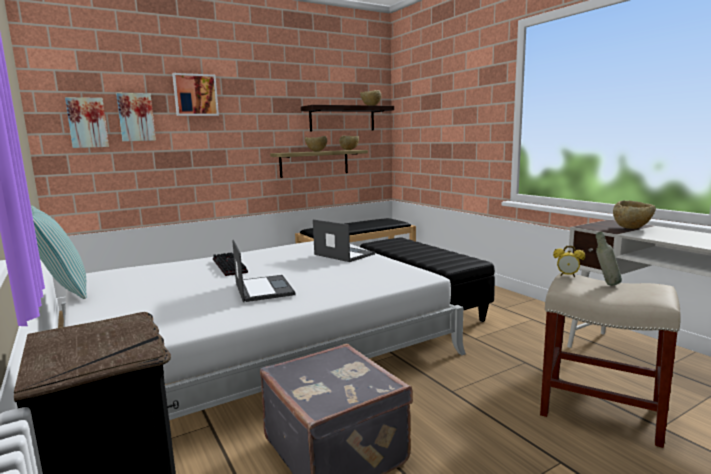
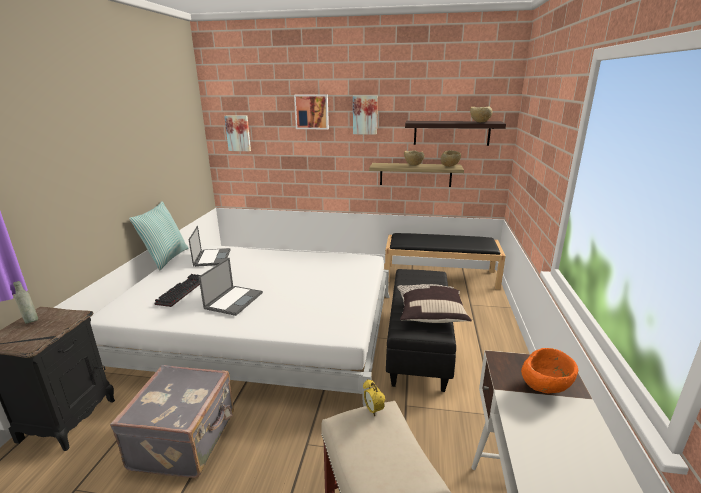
camera: 40 degrees right, 10 degrees up
(136, 117) = (268, 129): picture -> picture (365, 115)
(227, 266) = (260, 266): keyboard -> keyboard (182, 290)
(343, 254) = (346, 281): laptop -> laptop (212, 257)
(446, 255) = (430, 313): none -> pillow
(606, 284) = (383, 443): grey bottle -> grey bottle (31, 321)
(632, 228) = (545, 388): beige bowl -> orange bowl

